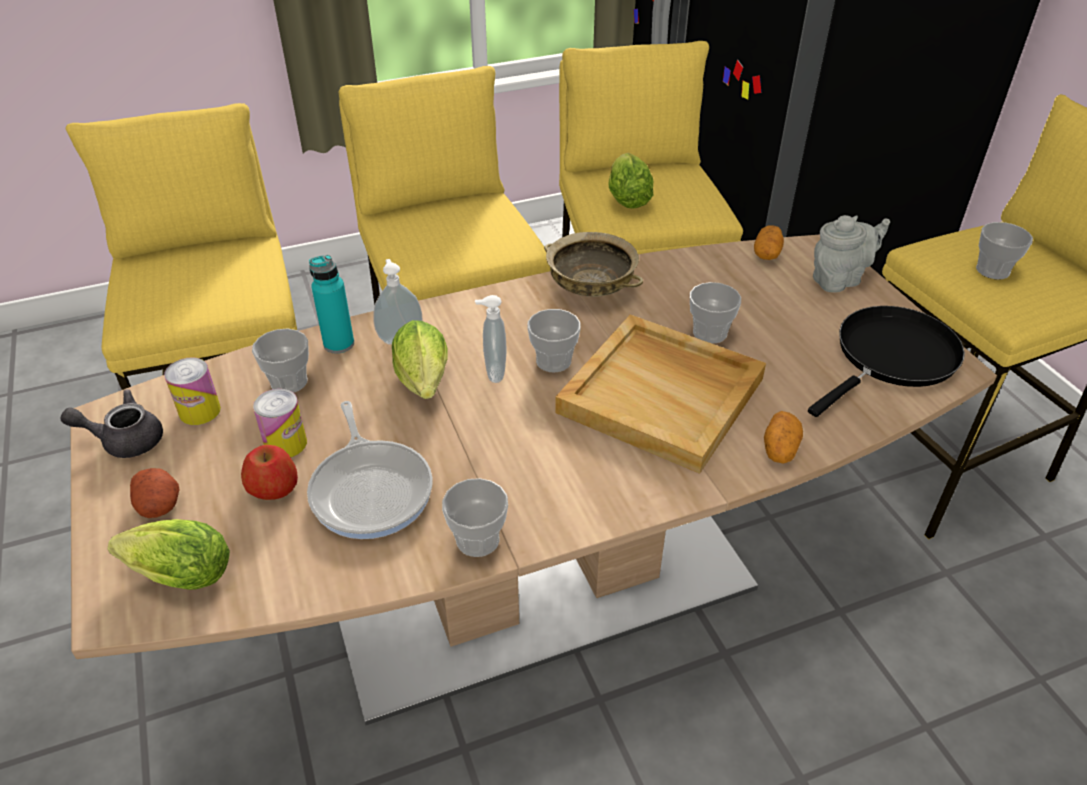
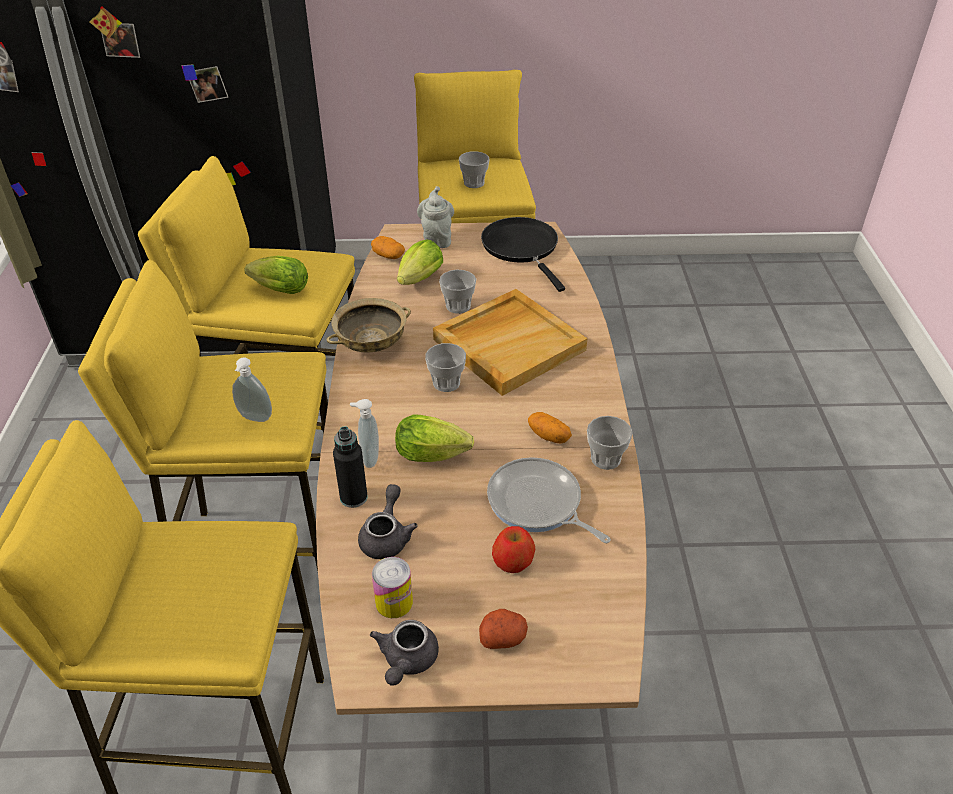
camera: 70 degrees left, 0 degrees up
(175, 575) = (583, 629): lettuce -> lettuce (418, 281)
(286, 443) = (465, 547): can -> none
(289, 382) = (387, 536): cup -> grey teapot
(339, 344) = (353, 497): turquoise bottle -> black bottle
(371, 489) = (537, 504): frying pan -> frying pan turned 135 degrees counterclockwise
(493, 373) = (442, 416): soap dispenser -> soap dispenser (254, 419)
(780, 448) = (579, 314): potato -> potato (549, 436)

